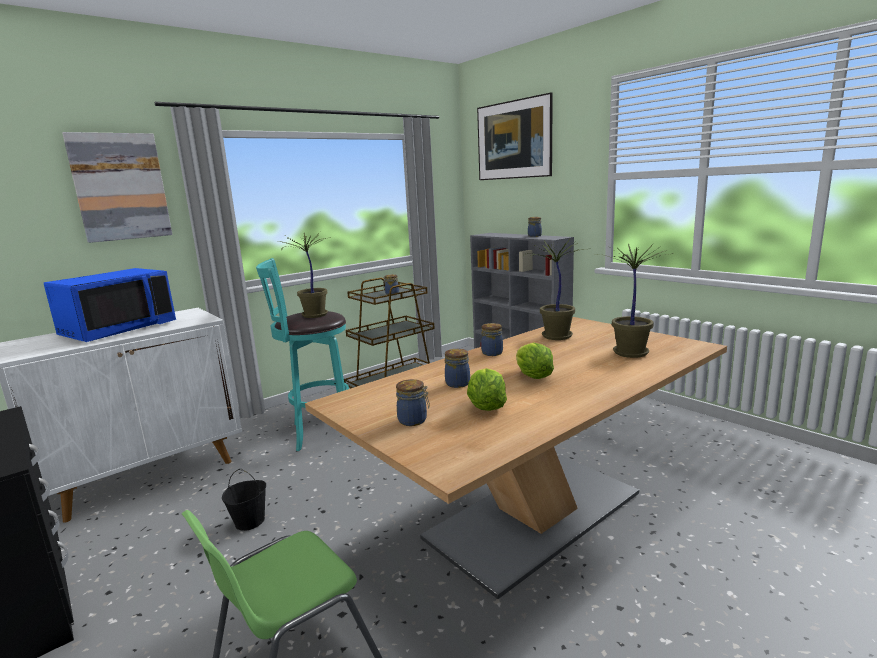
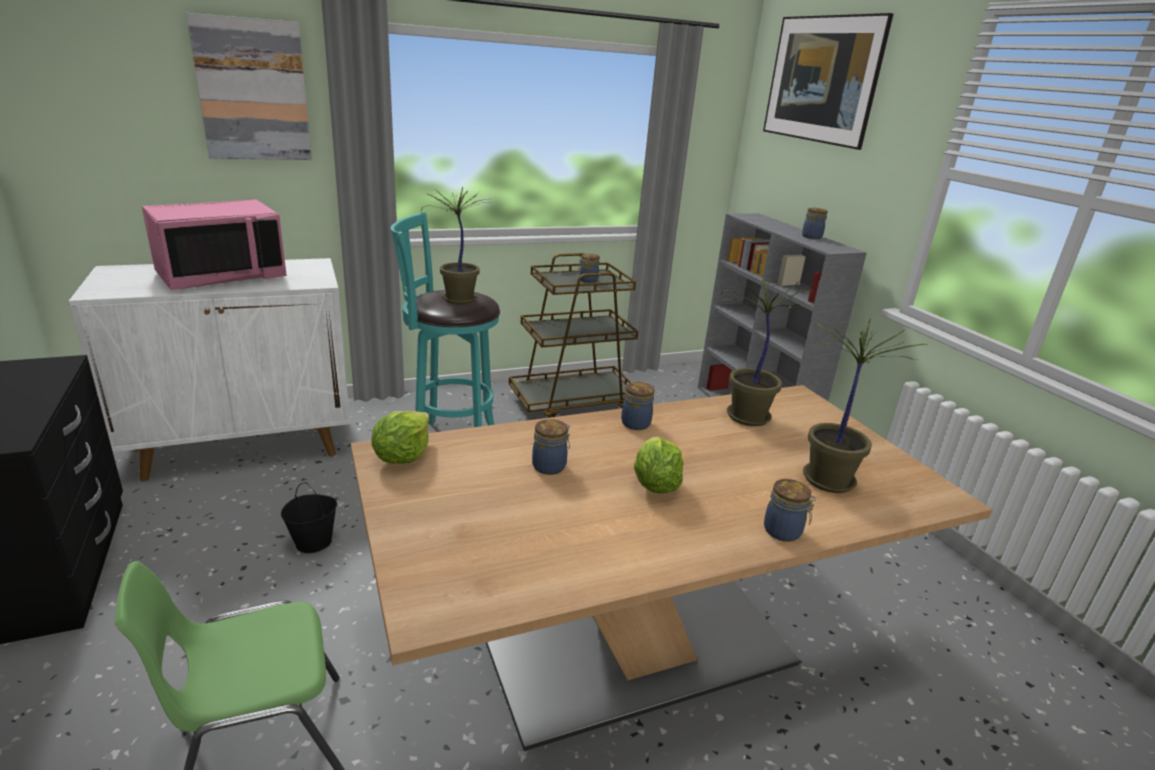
camera: 15 degrees right, 10 degrees up
(118, 329) = (221, 275): blue microwave -> pink microwave
(414, 420) = (447, 514): jar -> jar (784, 532)
(486, 407) = (552, 520): lettuce -> lettuce (403, 456)

